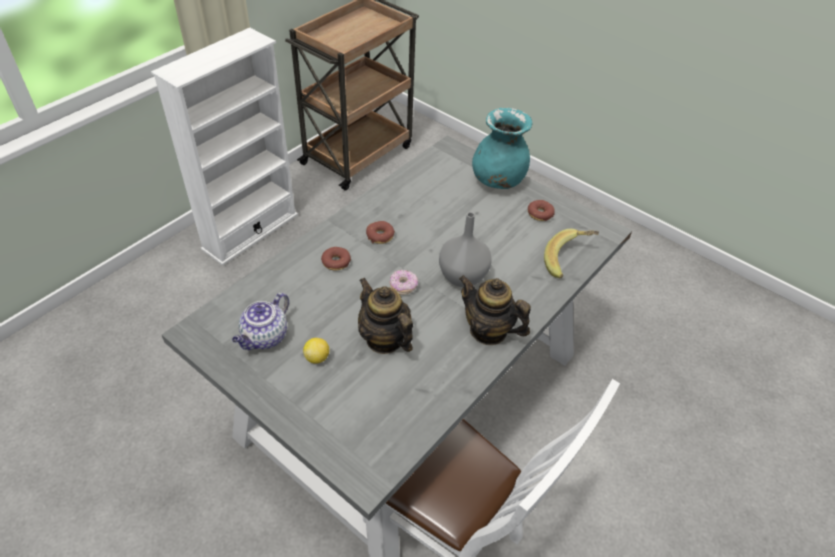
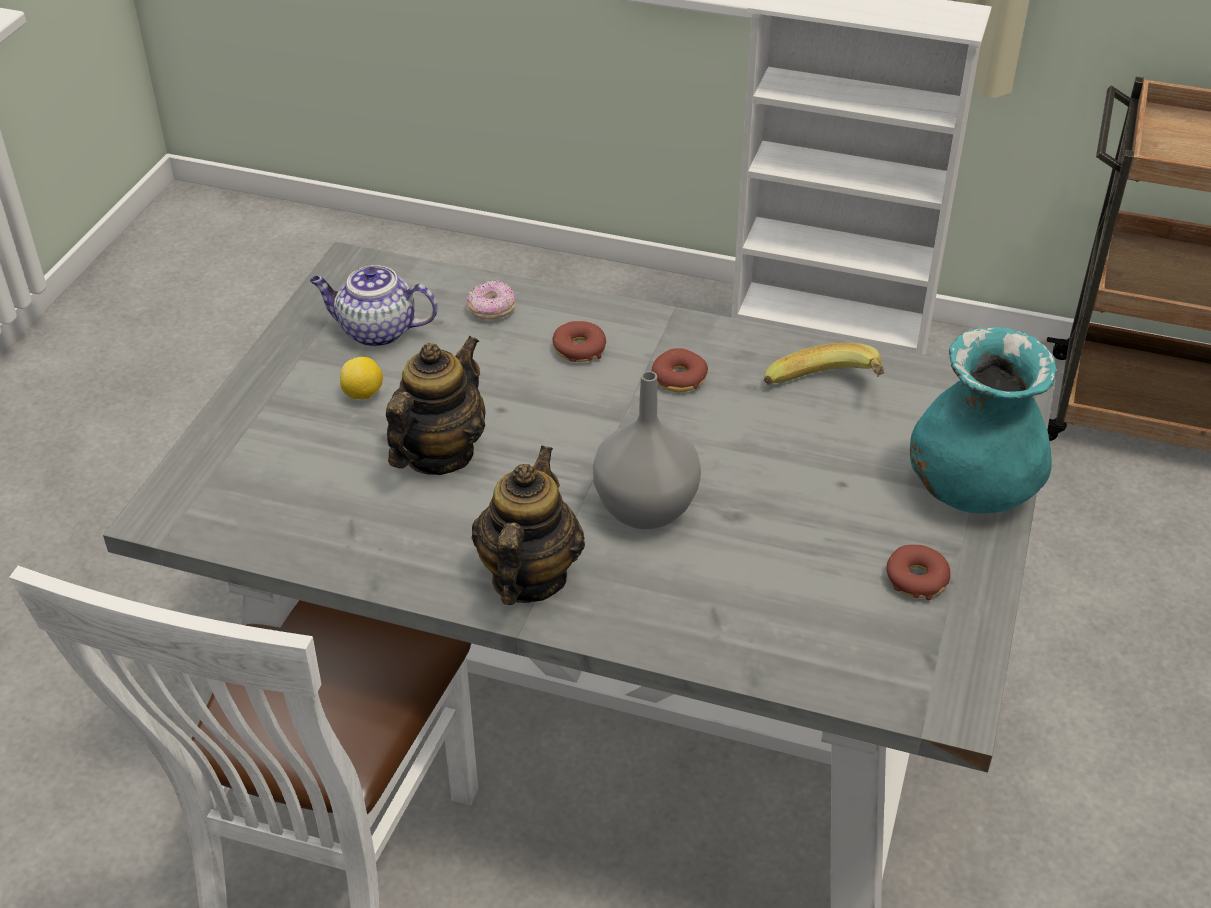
camera: 70 degrees right, 5 degrees down
(403, 286) = (572, 441): donut -> donut (491, 310)
(569, 261) = (798, 657): banana -> banana (827, 393)

